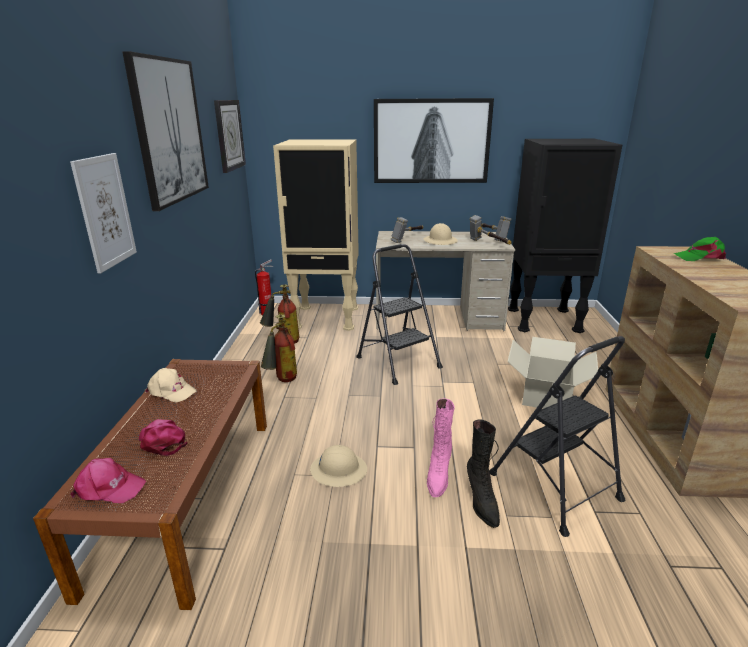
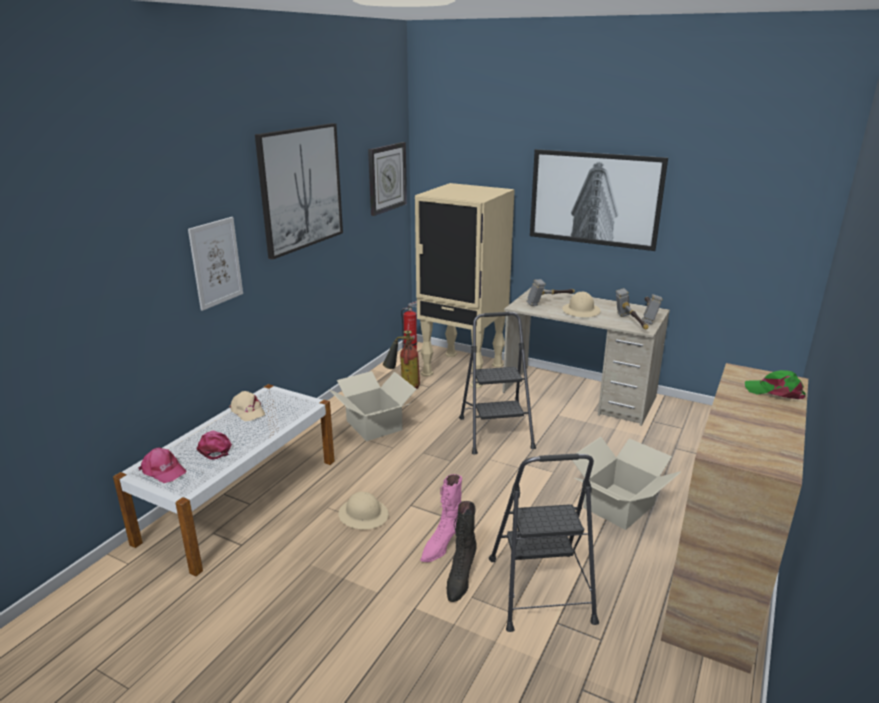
camera: 25 degrees right, 0 degrees up
(186, 496) = (240, 499): brown bench -> white bench
(281, 382) = (374, 425): fire extinguisher -> cardboard box
(545, 320) = (705, 424): black cabinet -> none

